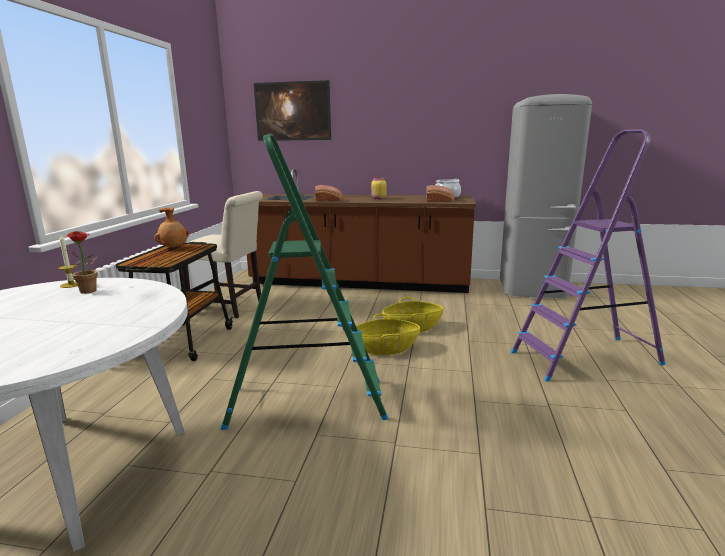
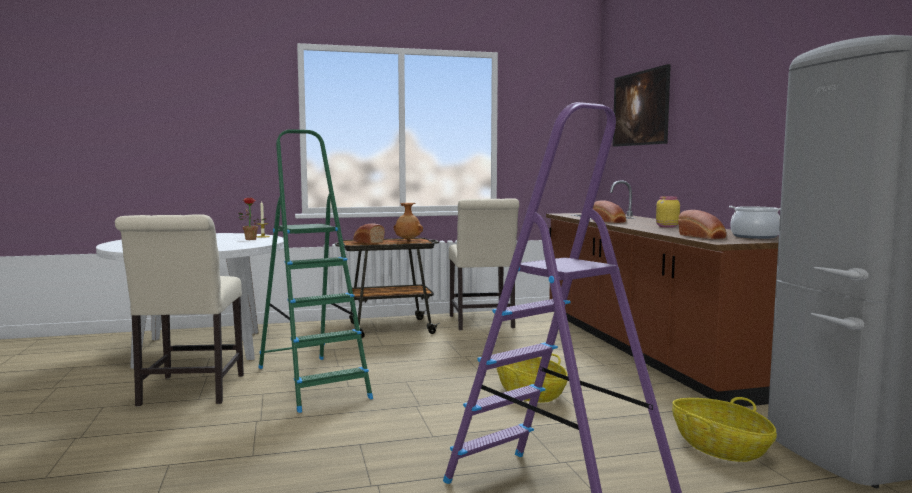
camera: 65 degrees right, 10 degrees down
(160, 259) = (367, 242): none -> bread
(265, 488) = (189, 393): none -> beige chair
(386, 348) = (453, 390): basket -> basket (720, 448)

